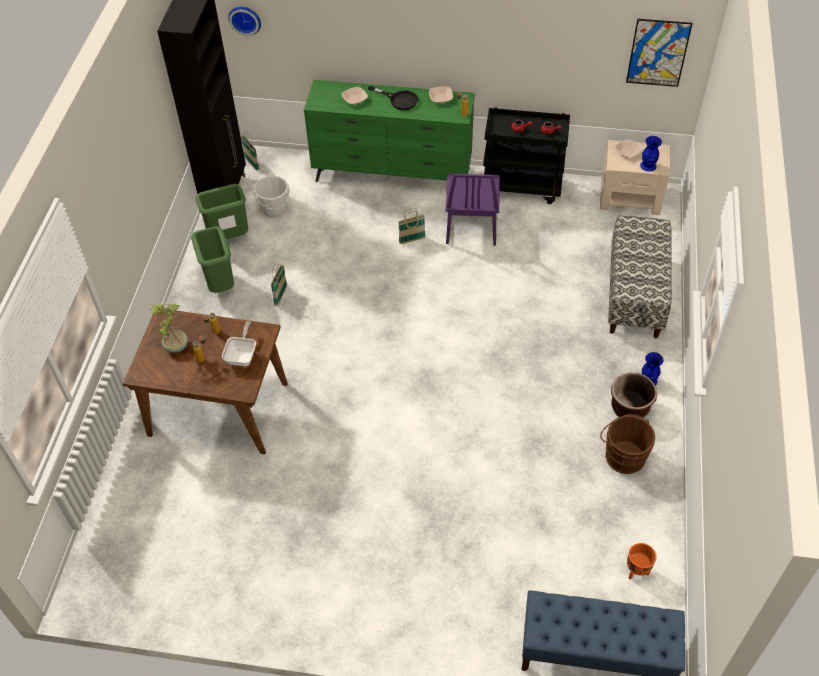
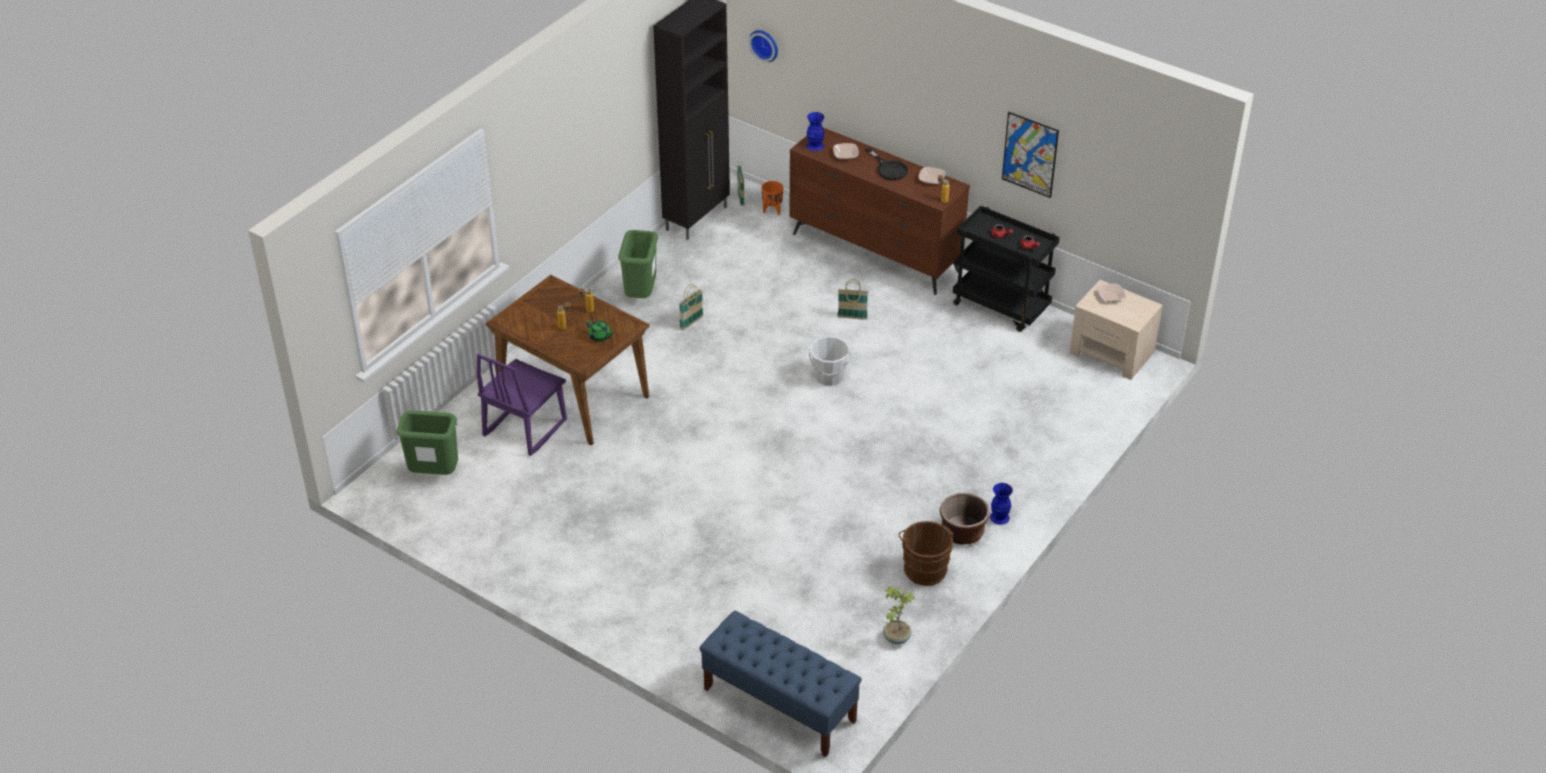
camera: 25 degrees right, 10 degrees down
(175, 346) = (547, 310): potted plant -> potted plant (895, 638)
(229, 238) = (675, 258): green trash can -> green trash can (435, 474)
(242, 355) = (600, 336): frying pan -> green teapot
(274, 210) = (735, 247): white bucket -> white bucket (829, 377)
(393, 175) = (875, 253): green dresser -> brown dresser
(470, 226) = (920, 325): purple chair -> purple chair (524, 428)
(635, 294) = (1045, 441): bench -> none
(636, 571) = (866, 660): orange planter -> orange planter (772, 210)
(648, 166) = (1122, 316): blue vase -> blue vase (815, 146)
(658, 53) = (1149, 192): picture -> picture (1030, 154)

